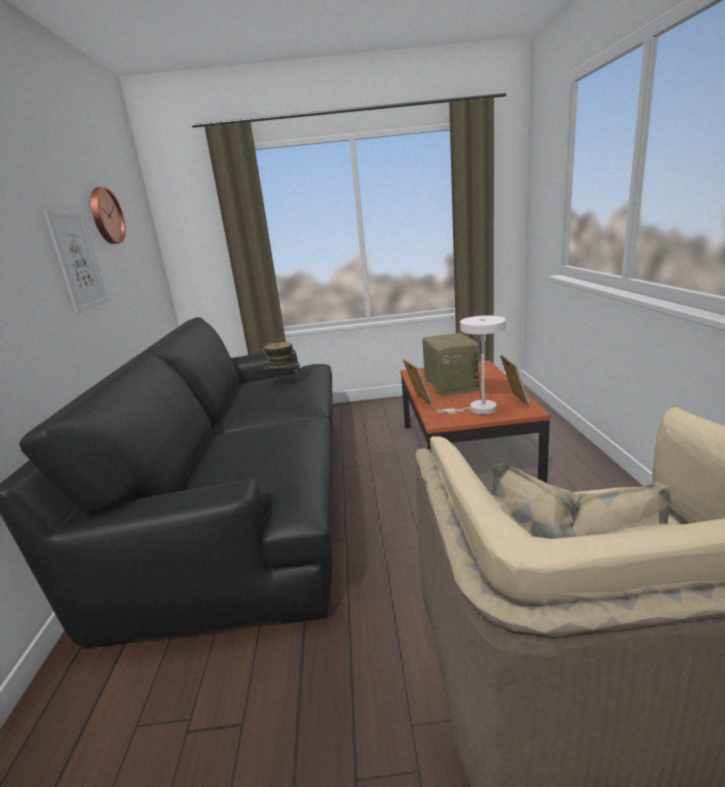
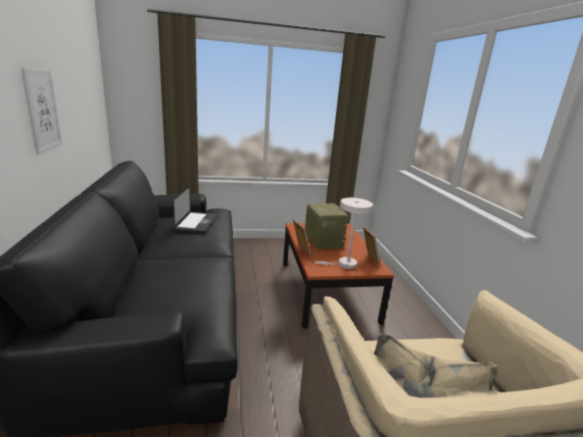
camera: 10 degrees left, 0 degrees up
(105, 216) = (67, 73): wall clock -> none
(284, 383) = (197, 223): hat -> laptop

